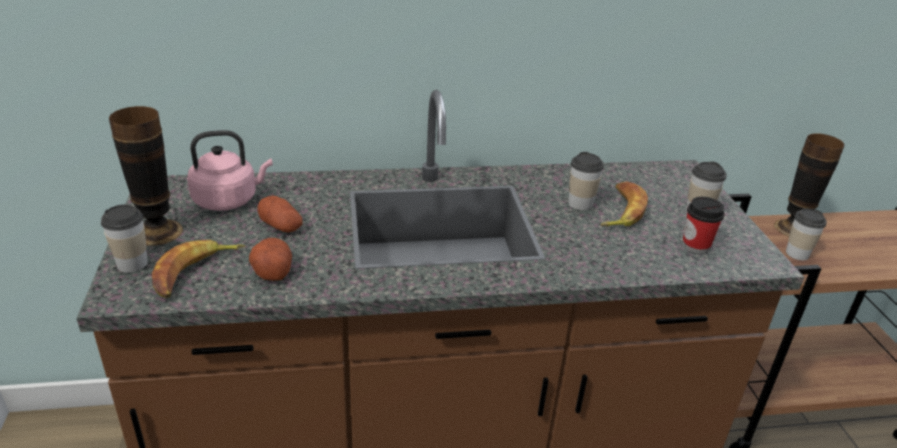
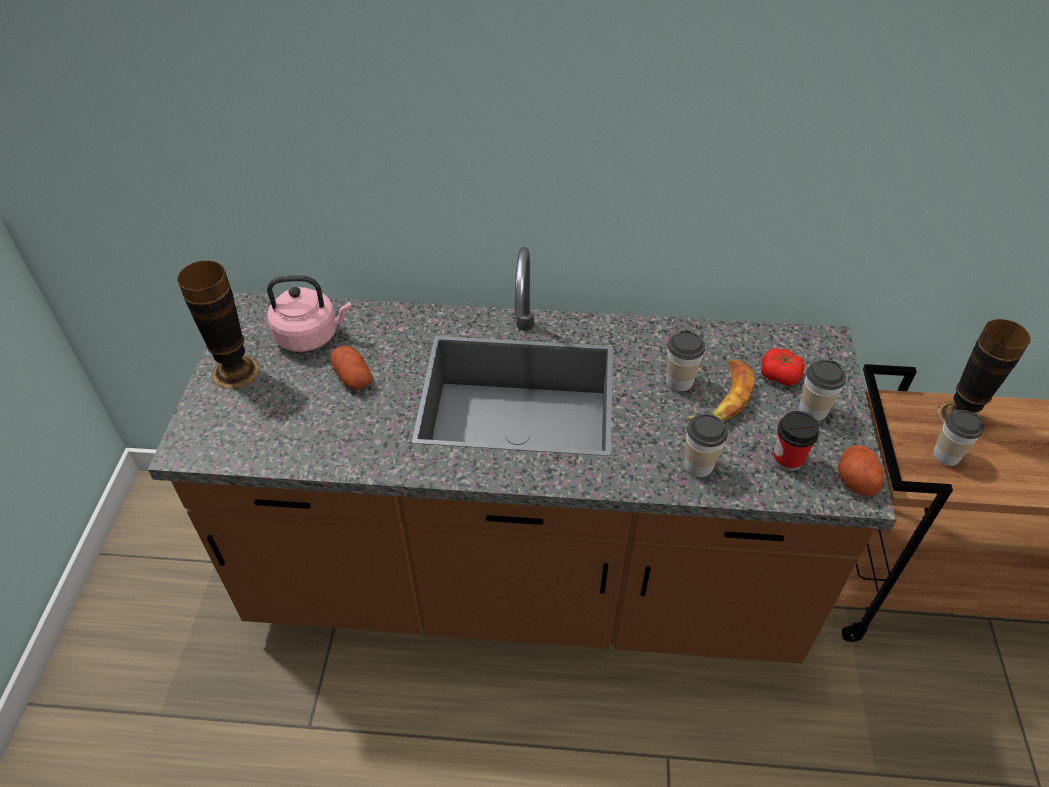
camera: 15 degrees right, 15 degrees up
(132, 264) = (205, 410): cup -> cup (698, 465)
(195, 273) = (260, 429): banana -> none
(272, 270) = (331, 435): potato -> potato (855, 479)
(659, 193) = (779, 375): none -> tomato

